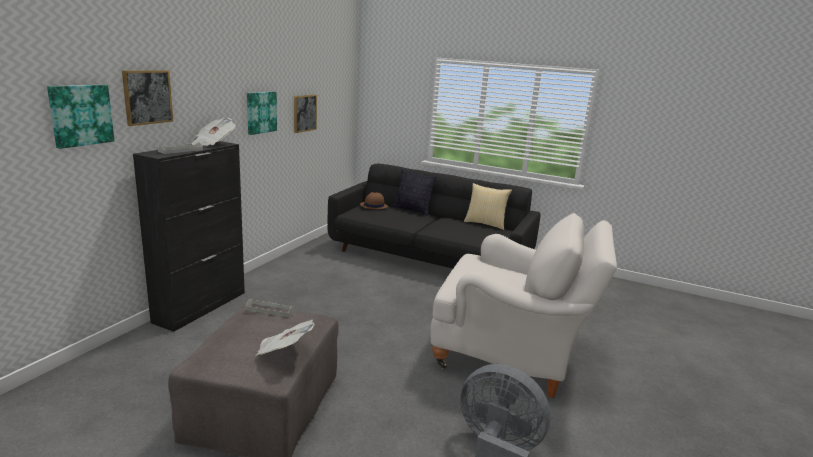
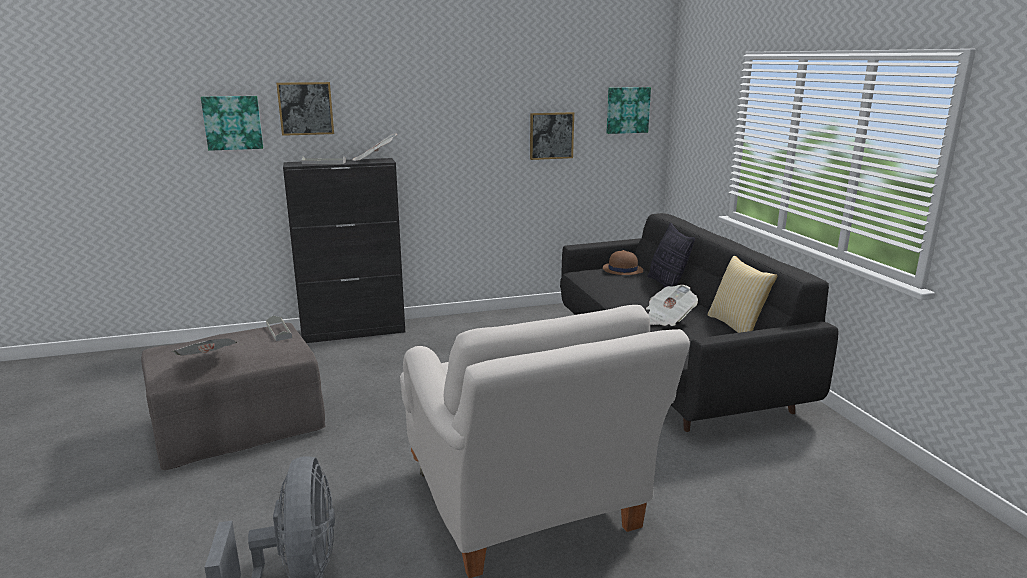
camera: 50 degrees right, 0 degrees up
(260, 112) = (468, 131): picture -> picture (627, 110)
(455, 228) = (667, 319): none -> newspaper

